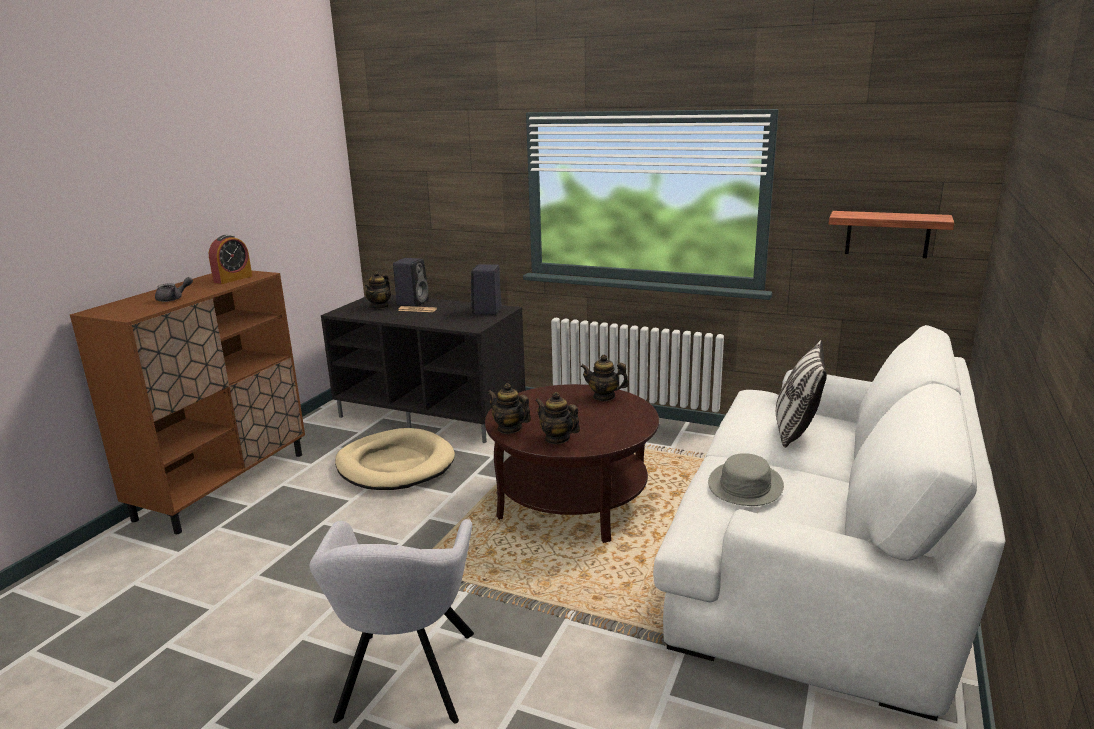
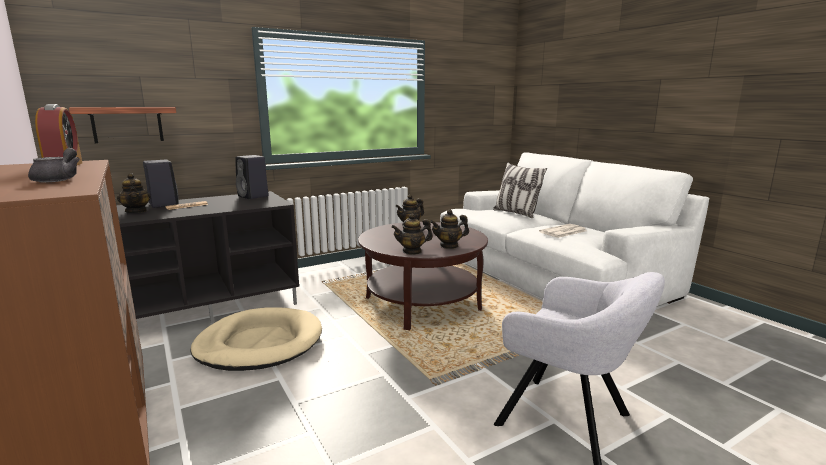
camera: 55 degrees left, 5 degrees down
(745, 485) = (563, 231): grey hat -> newspaper
(887, 234) = (476, 114): shelf -> shelf (127, 124)

